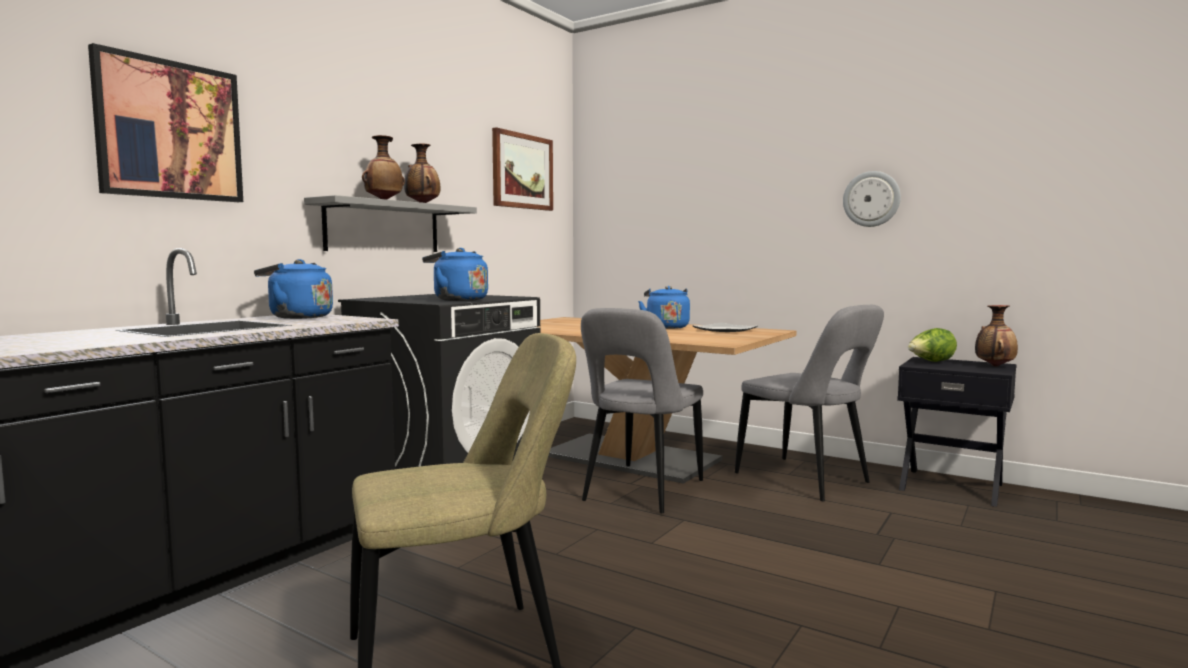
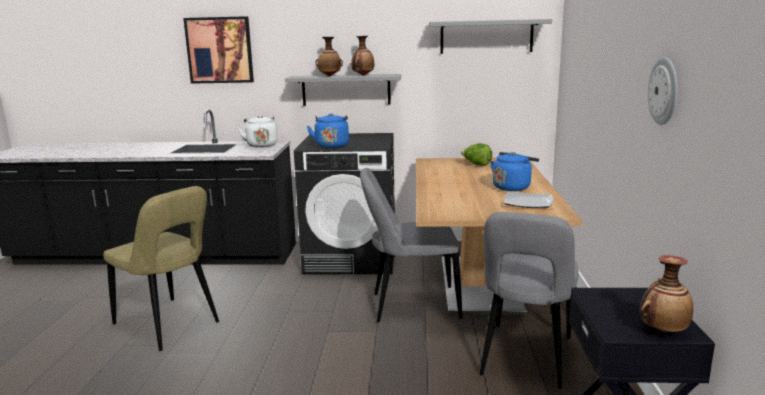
camera: 60 degrees right, 10 degrees up
(297, 317) = (261, 145): blue kettle -> white kettle
(522, 171) = (486, 37): picture -> grey shelf
(931, 362) = (631, 298): lettuce -> lettuce (476, 165)

